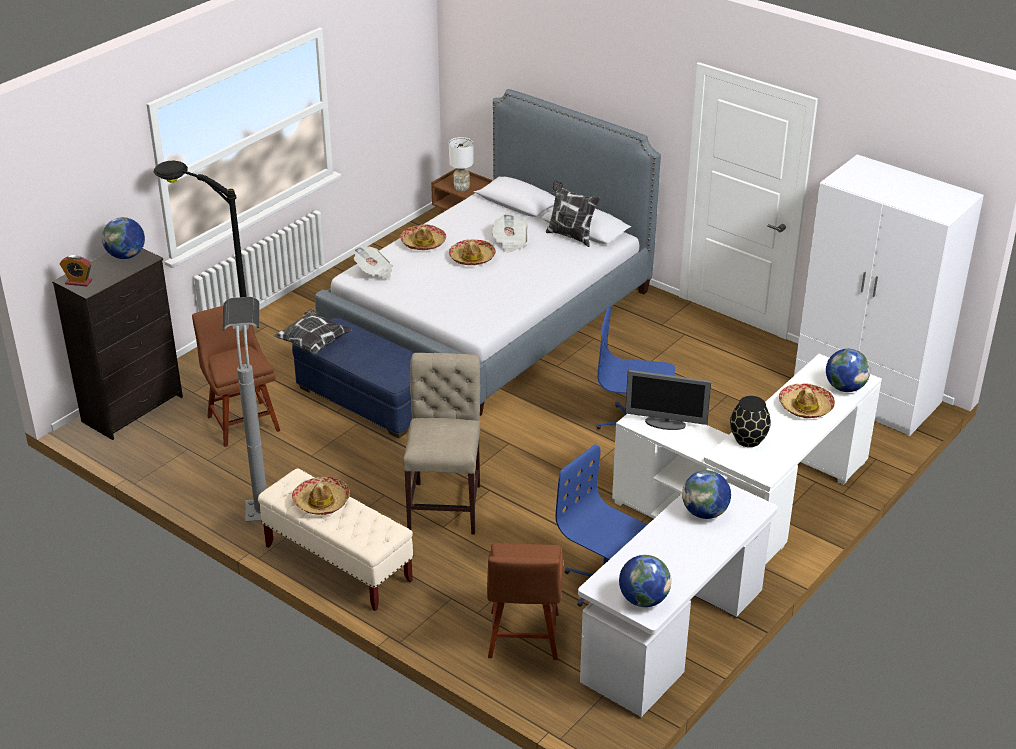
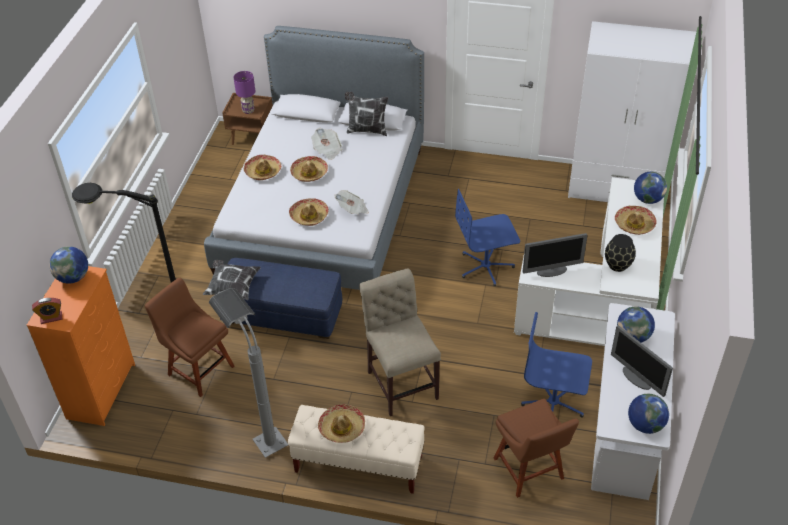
camera: 25 degrees left, 10 degrees up
(134, 409) = (102, 391): black dresser -> orange dresser
(374, 272) = (244, 210): newspaper -> newspaper (352, 209)
(439, 297) = (309, 216): none -> hat
(461, 188) = (248, 111): white table lamp -> purple table lamp
(673, 553) = (636, 378): none -> monitor

